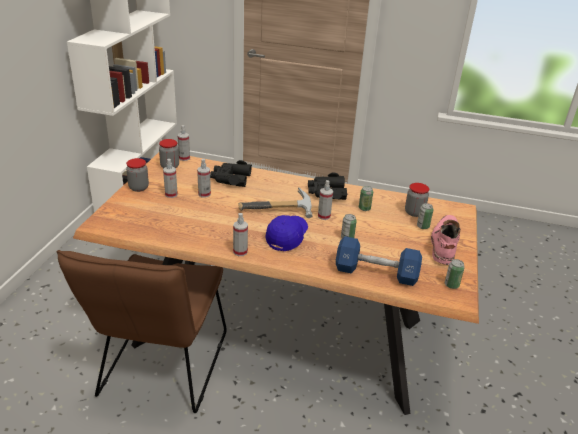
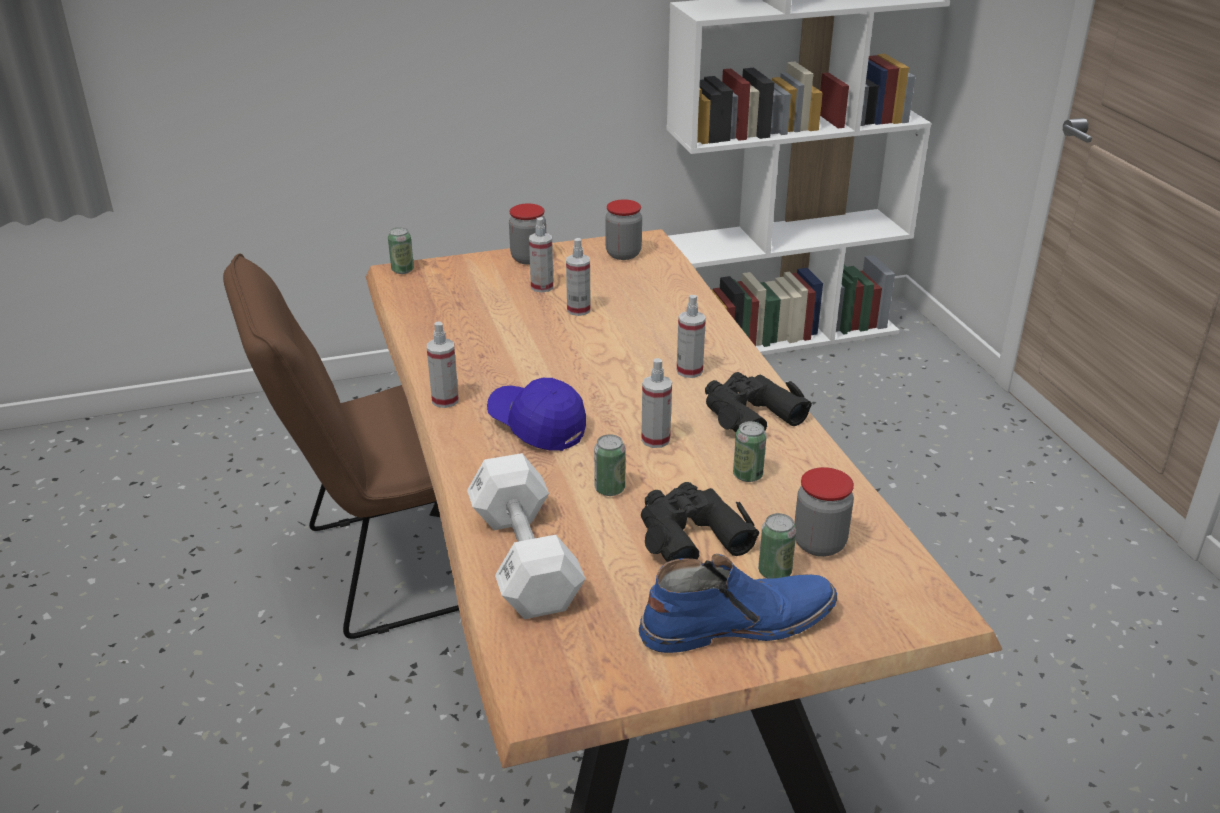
camera: 60 degrees right, 0 degrees up
(184, 158) = (667, 253): spray bottle -> spray bottle (689, 371)
(230, 178) = (660, 311): black binoculars -> black binoculars (690, 534)
(278, 213) = (607, 391): hammer -> none
(287, 237) = (537, 426): blue cap -> blue cap turned 135 degrees counterclockwise
(376, 273) = (524, 559): blue dumbbell -> white dumbbell
(444, 244) = (736, 622): pink boot -> blue boot
(451, 285) = (579, 675): can -> can (402, 270)

